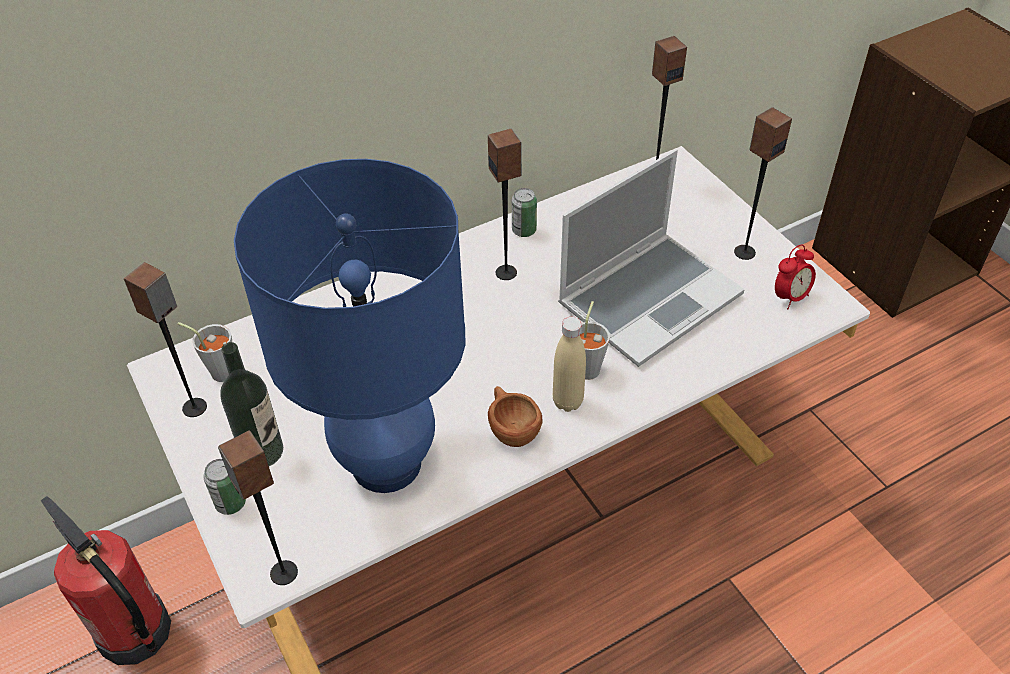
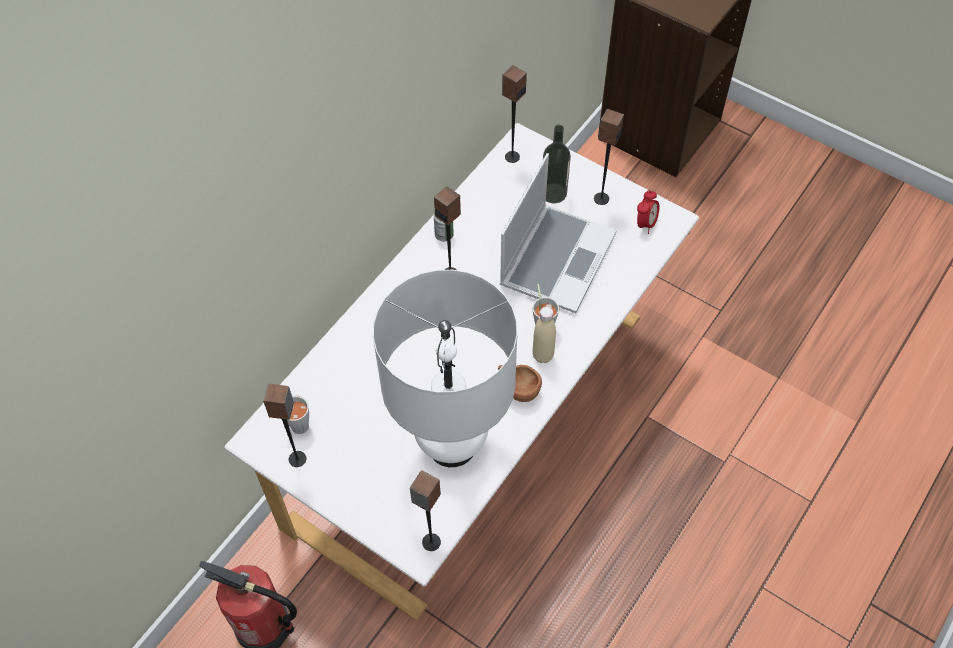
camera: 25 degrees left, 10 degrees up
(230, 503) = (367, 513): can -> none
(262, 451) = (364, 470): bottle -> bottle (553, 193)
(387, 464) = (452, 445): blue table lamp -> white table lamp

